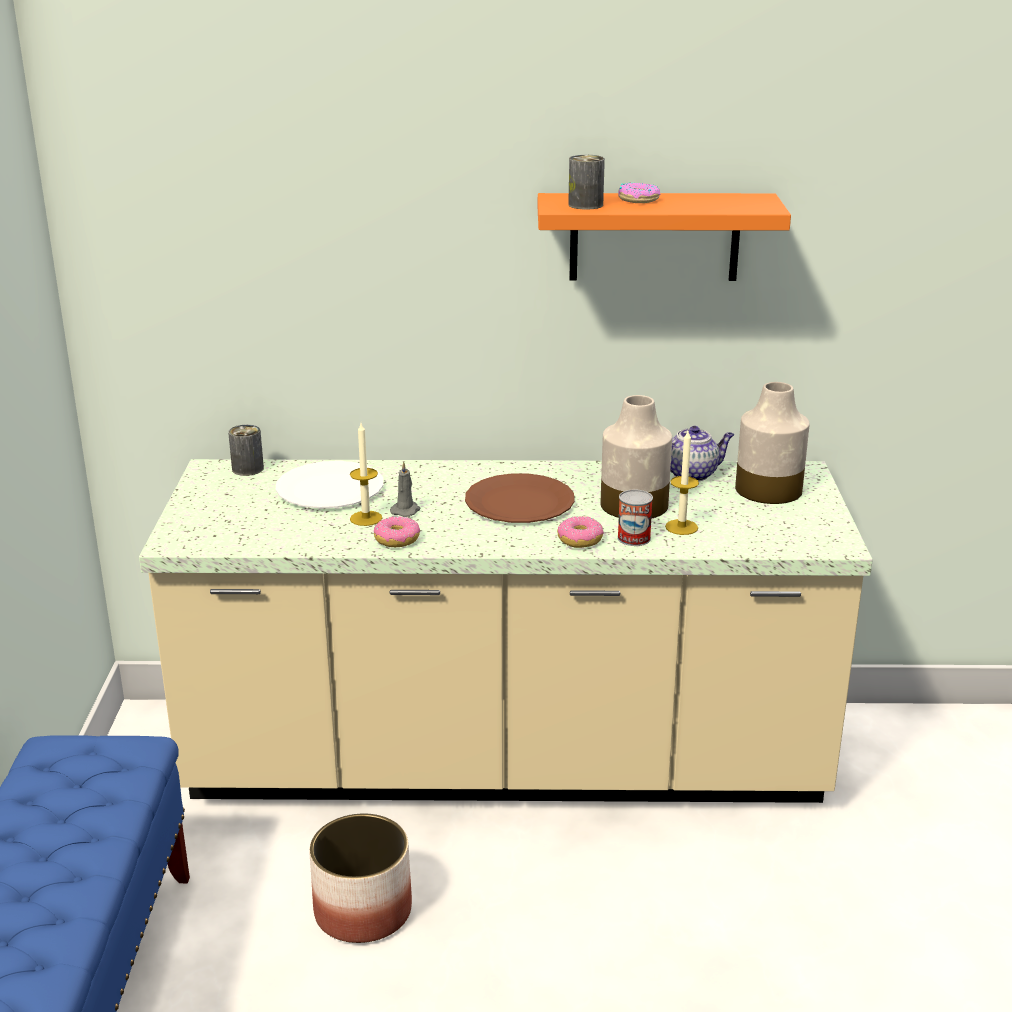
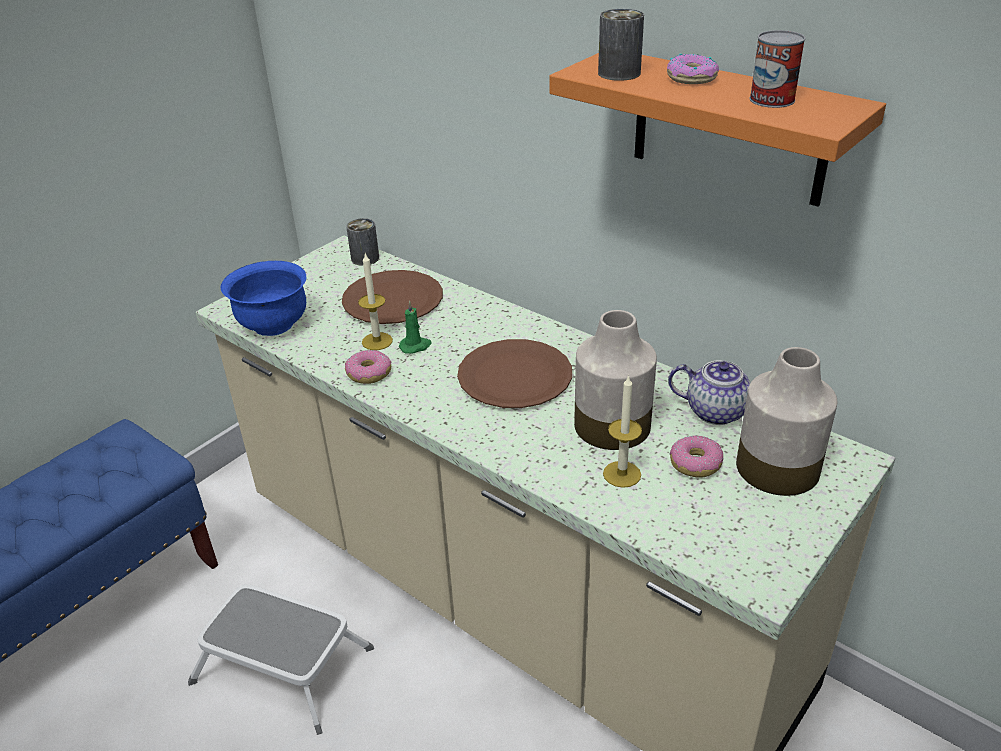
camera: 40 degrees right, 10 degrees up
(244, 539) = (273, 325): none -> blue bowl
(330, 488) = (392, 300): white plate -> brown plate
(362, 912) = (283, 664): planter -> grey step ladder
(406, 510) = (415, 346): grey candle -> green candle
(579, 539) = (509, 443): donut -> donut (695, 463)
(634, 538) = (559, 466): can -> can (772, 100)

